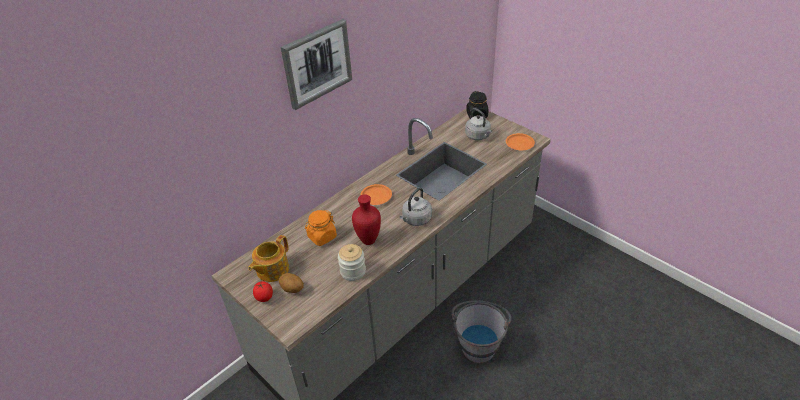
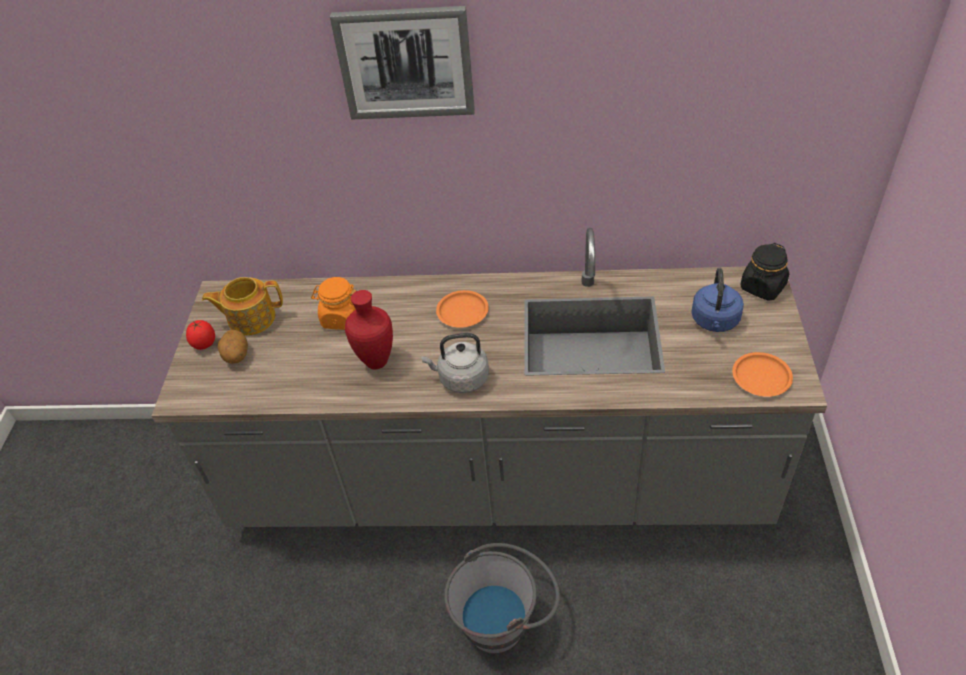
camera: 50 degrees right, 5 degrees up
(353, 271) = (311, 386): jar -> none
(478, 136) = (715, 322): grey kettle -> blue kettle

